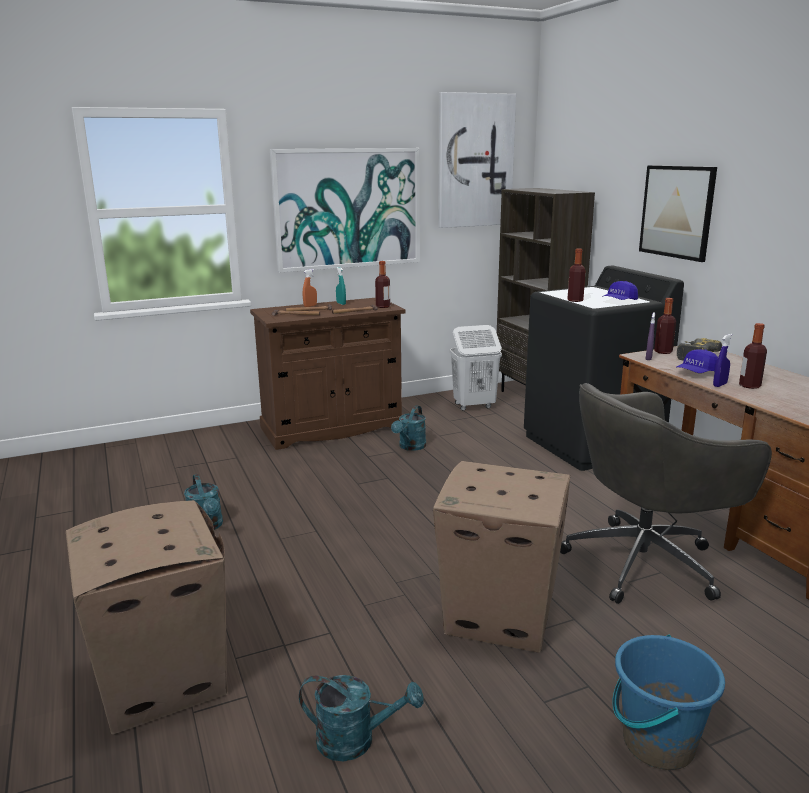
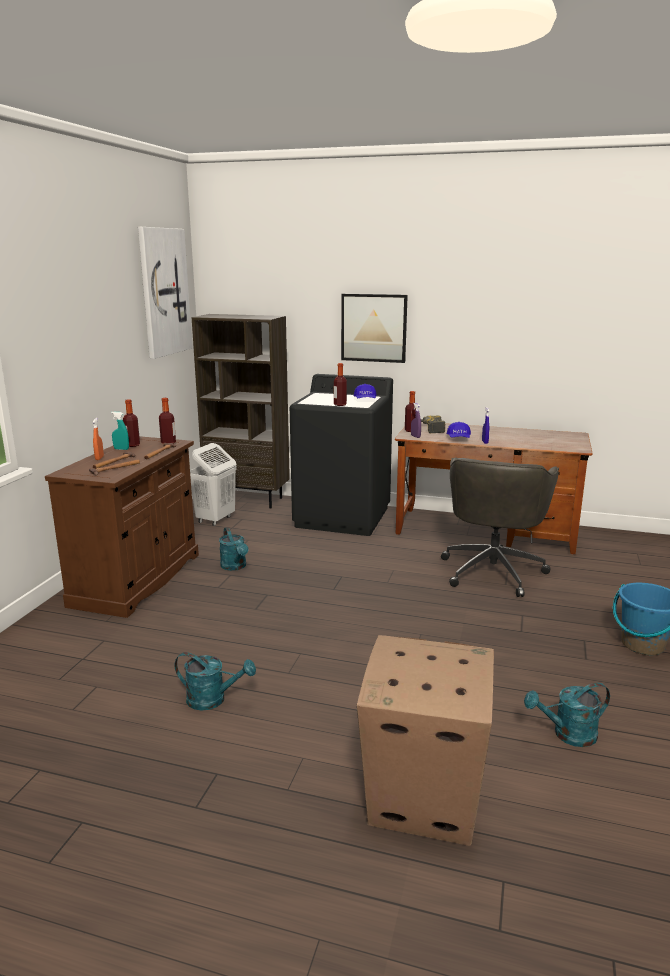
camera: 50 degrees left, 0 degrees up
(347, 208) = (89, 349): picture -> none
(356, 740) = (568, 735): turquoise watering can -> turquoise watering can turned 150 degrees counterclockwise
(501, 614) = (494, 633): cardboard box -> none
(749, 386) = (496, 439): bottle -> bottle (132, 445)

